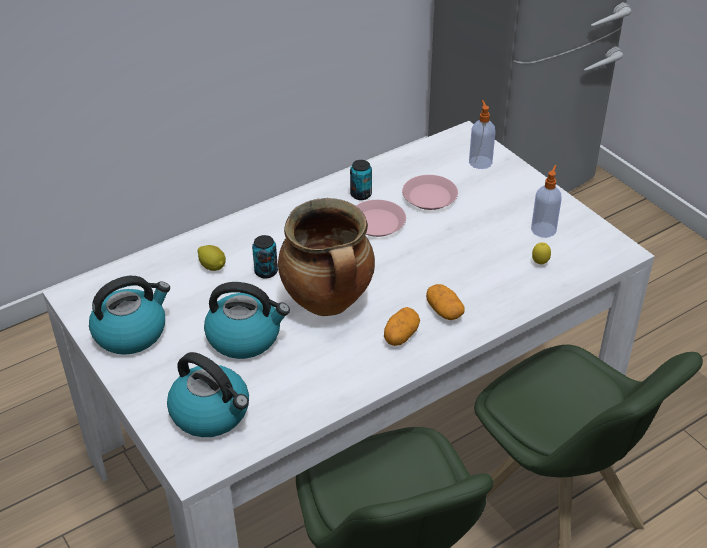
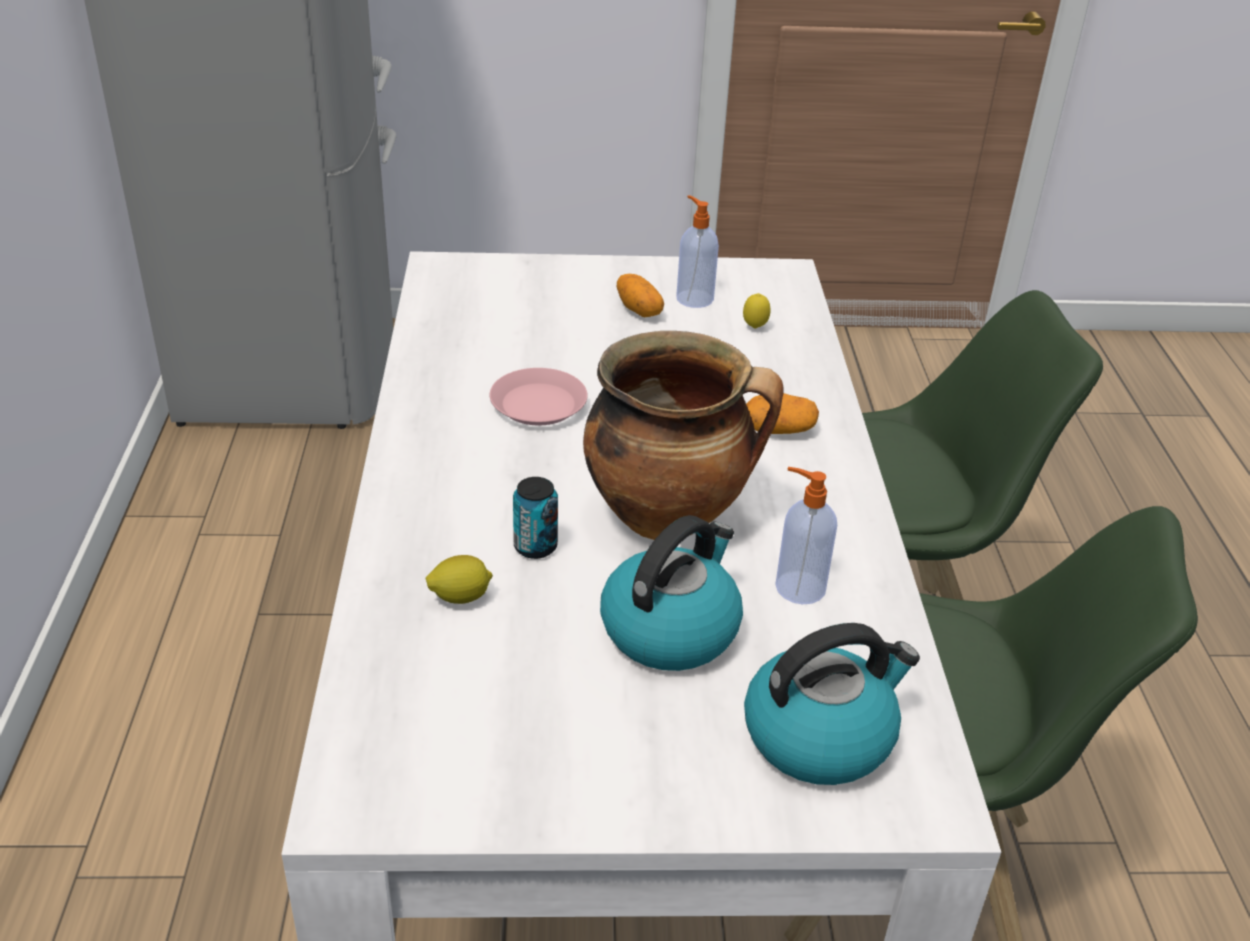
camera: 60 degrees left, 5 degrees down
(131, 332) = (534, 762): kettle -> none
(361, 194) = (458, 391): can -> none
(400, 335) = (795, 483): potato -> potato (639, 309)
(430, 197) = (534, 343): pink plate -> none
(480, 162) = (509, 280): soap dispenser -> soap dispenser (798, 587)

